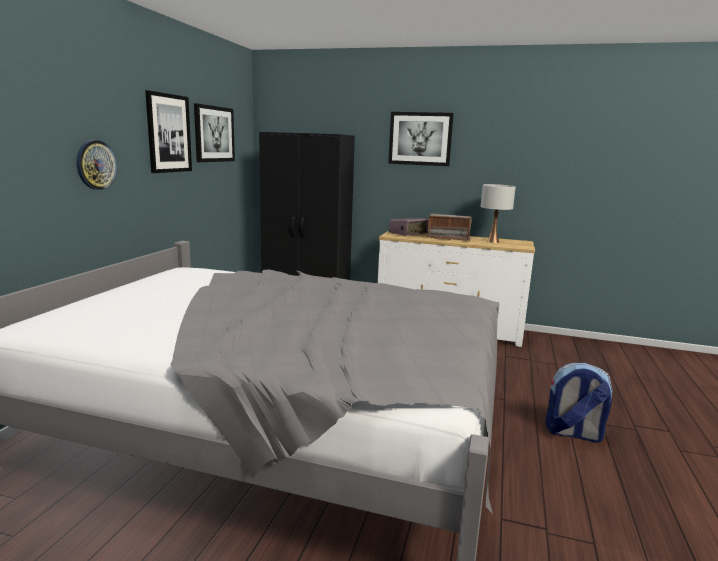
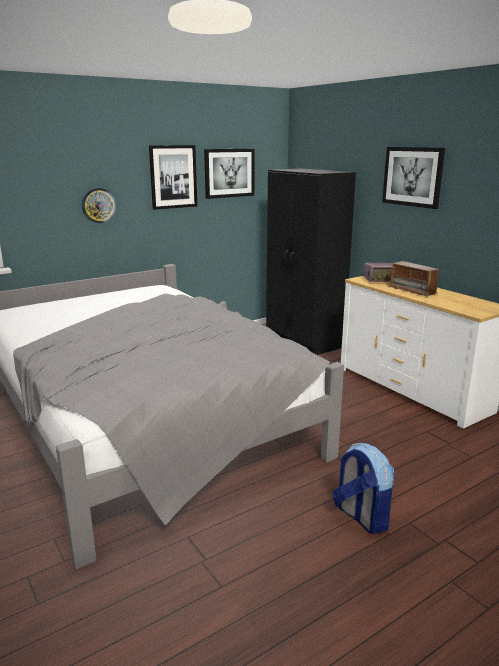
camera: 40 degrees right, 5 degrees up
(493, 241) = (457, 301): white table lamp -> none

